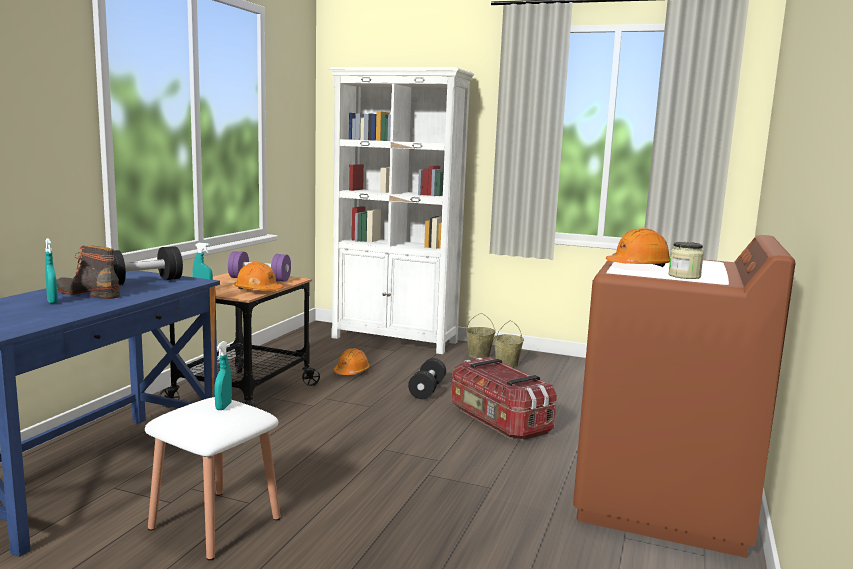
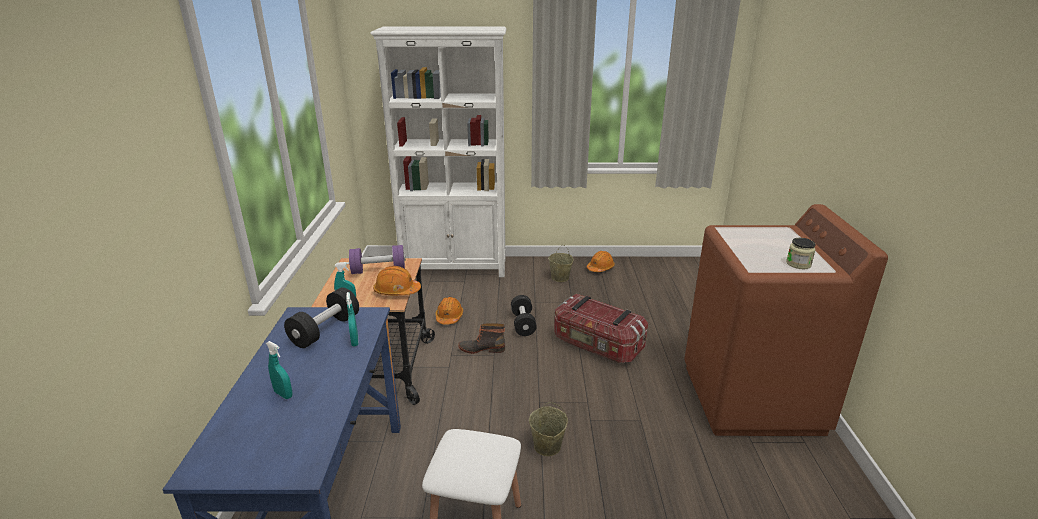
camera: 20 degrees left, 15 degrees up
(88, 293) = (299, 367): boot -> boot (482, 348)
(223, 406) = (478, 447): turquoise spray bottle -> turquoise spray bottle (355, 341)
(478, 355) = (532, 272): beige bucket -> beige bucket (547, 446)
(638, 266) = (754, 253): orange hard hat -> orange hard hat (600, 268)

